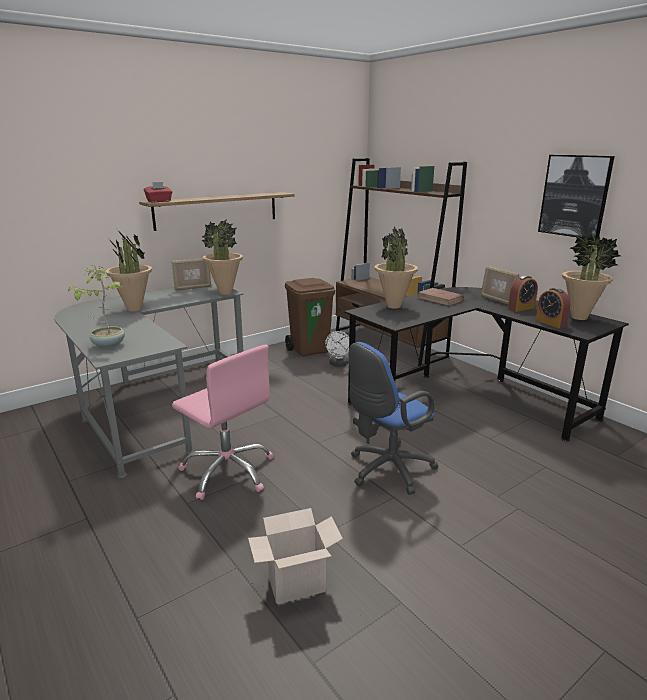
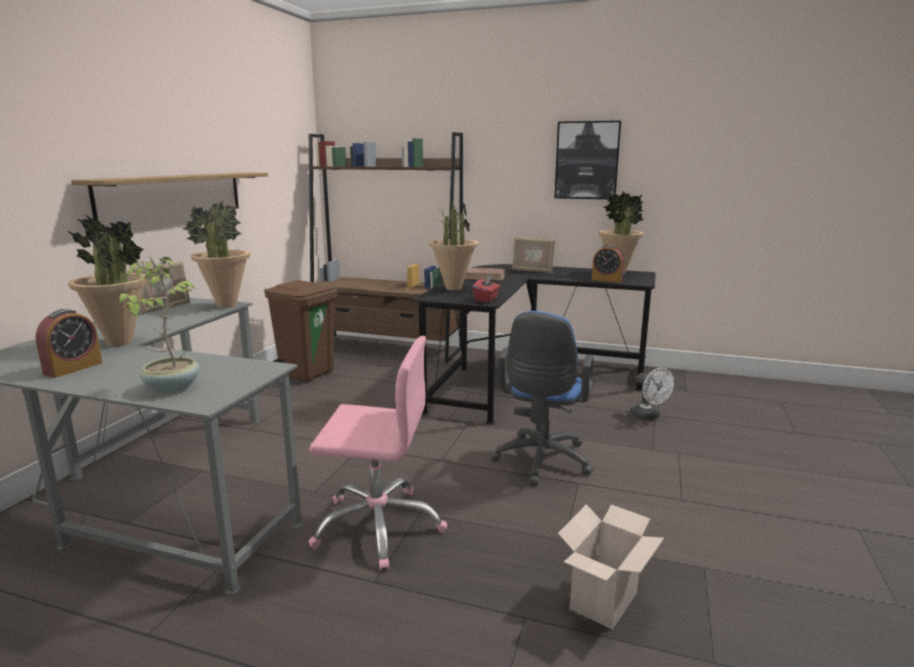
camera: 35 degrees left, 5 degrees down
(159, 201) = (111, 178): red tissue box -> red tissue box (486, 299)
(338, 364) = (360, 380): white fan -> white fan (648, 416)
(521, 308) = (563, 273): alarm clock -> alarm clock (73, 368)

